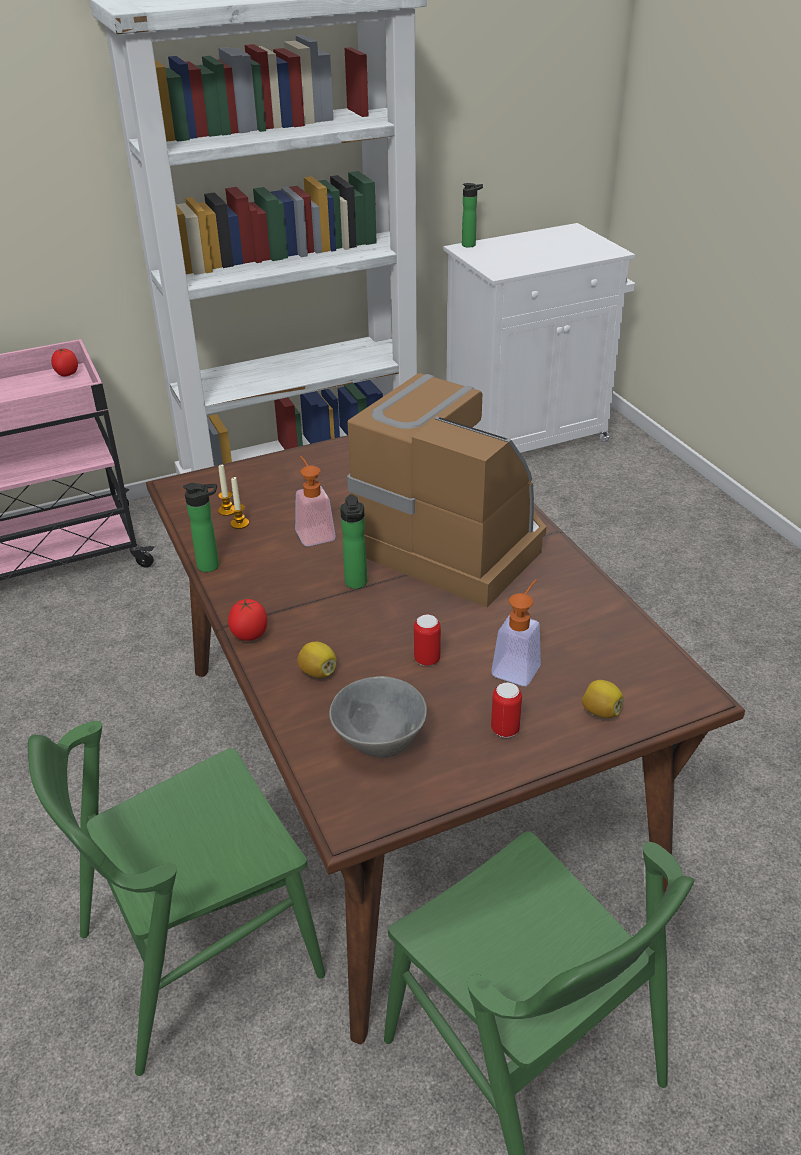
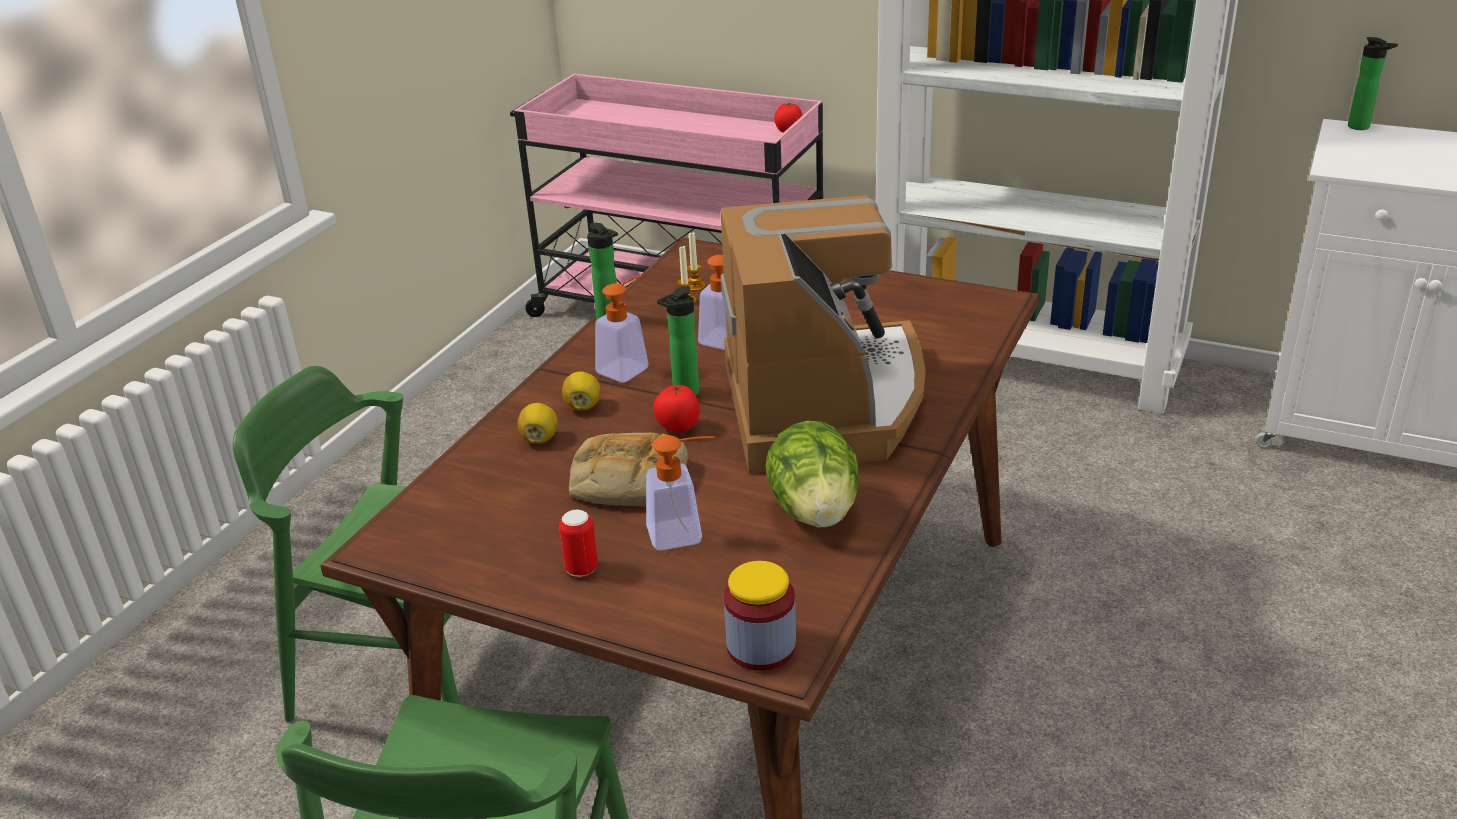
camera: 50 degrees right, 5 degrees down
(249, 636) = (544, 385): tomato -> tomato (678, 428)
(285, 589) = (628, 367): none -> soap dispenser
(380, 739) = (491, 511): grey bowl -> none
(427, 659) = (626, 481): can -> bread
(560, 605) = (815, 511): none -> lettuce
(600, 711) = (677, 612): lemon -> lemon (583, 406)
(672, 696) = (761, 647): none -> jar

